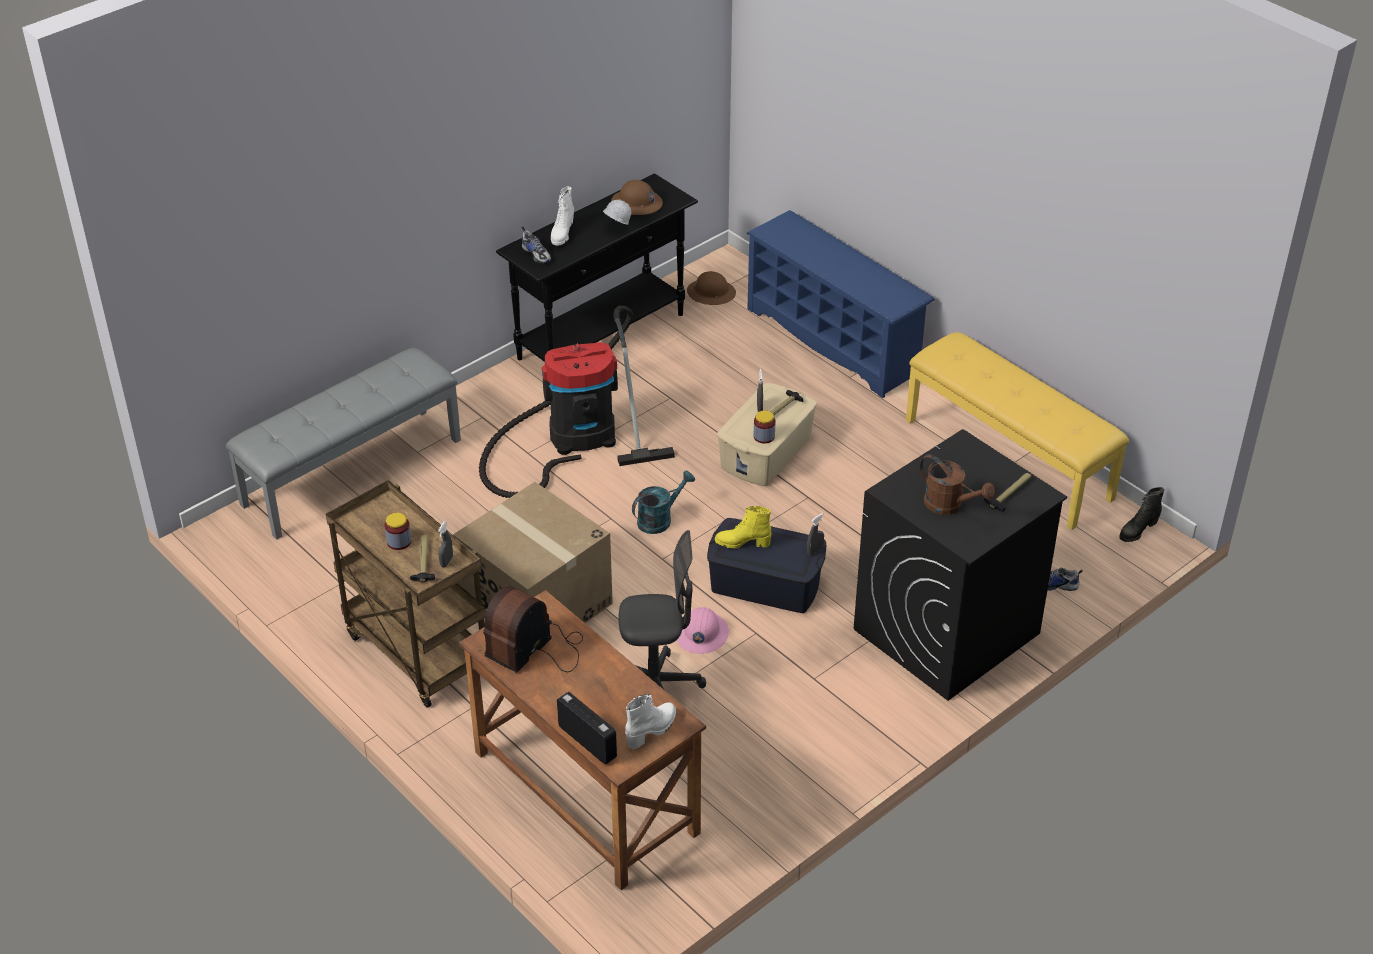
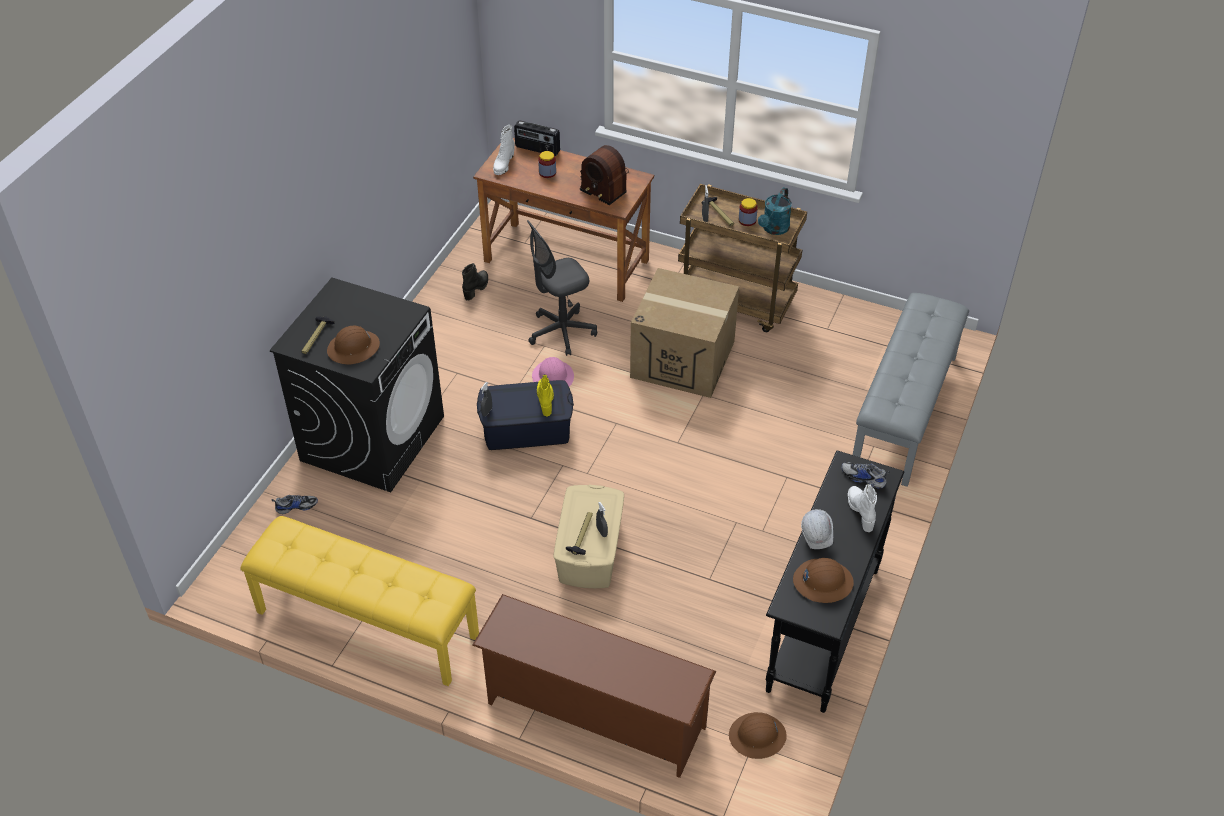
camera: 155 degrees right, 5 degrees up
(536, 648) = (604, 184): radio -> radio turned 120 degrees clockwise
(574, 438) = (760, 505): vacuum cleaner -> none
(659, 519) = (639, 455): turquoise watering can -> turquoise watering can (774, 229)
(742, 543) = (545, 400): yellow boot -> yellow boot turned 75 degrees counterclockwise
(764, 436) = (581, 502): jar -> jar (547, 173)
(834, 341) = (593, 716): blue shoe rack -> brown shoe rack
(950, 505) = (360, 314): brown watering can -> none
(969, 469) = (354, 348): none -> brown hard hat
(1137, 530) = (231, 585): black boot -> black boot (476, 288)

